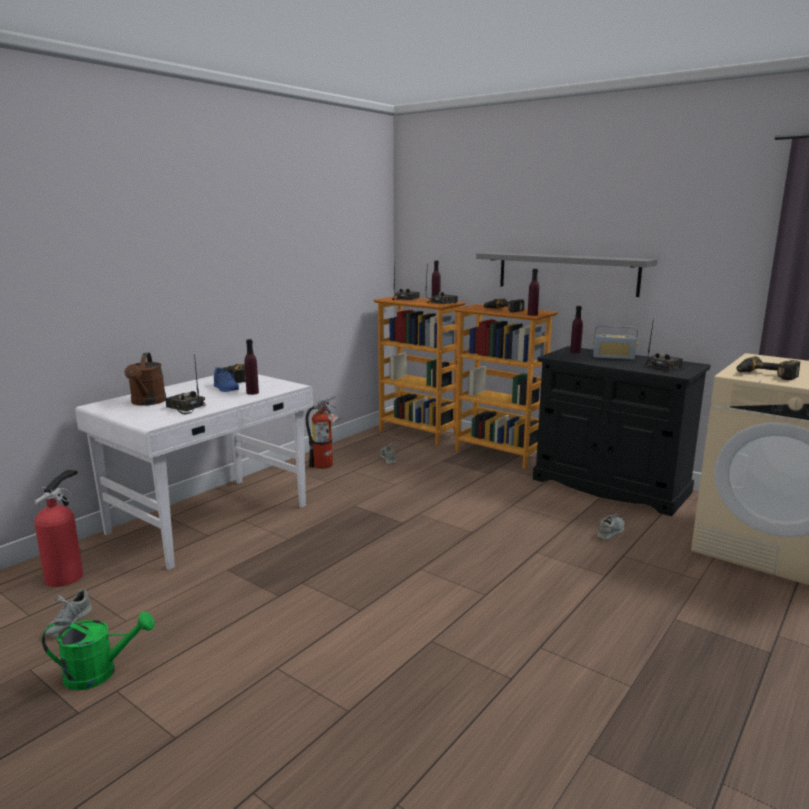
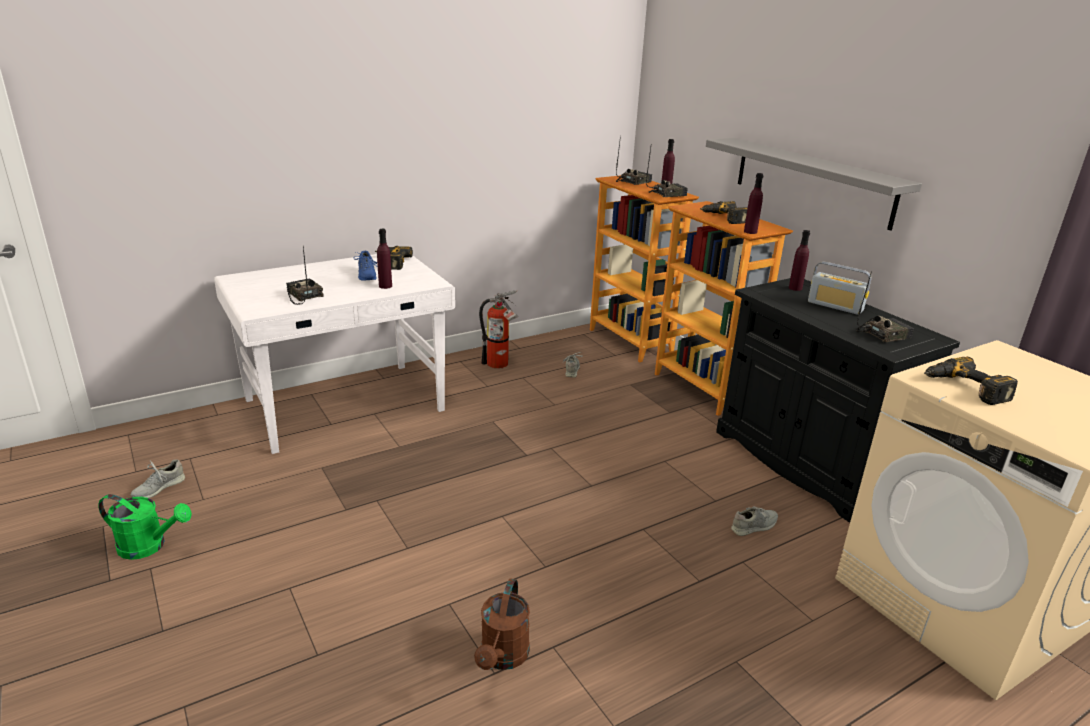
camera: 20 degrees right, 10 degrees up
(67, 575) = (188, 438): fire extinguisher -> none
(147, 402) = (278, 282): brown watering can -> brown watering can (502, 658)

